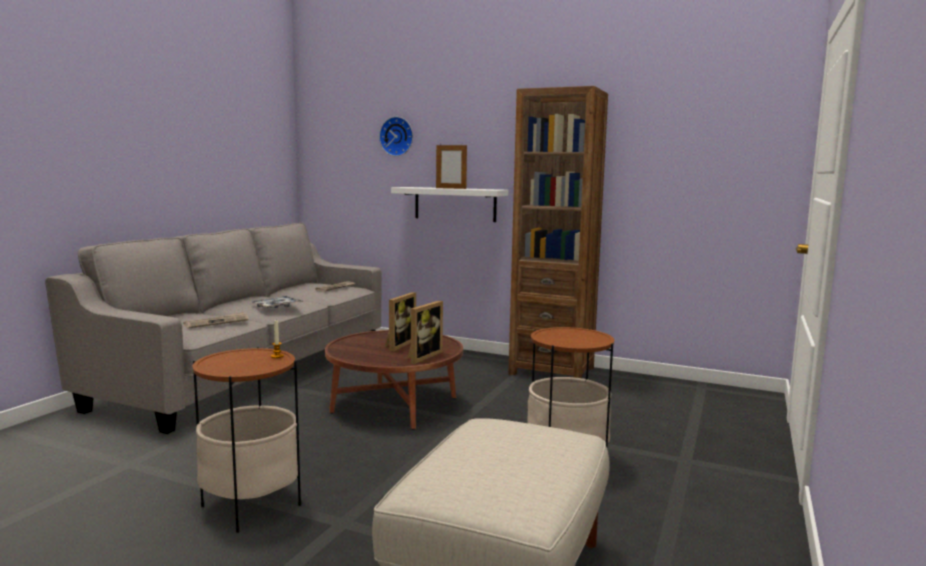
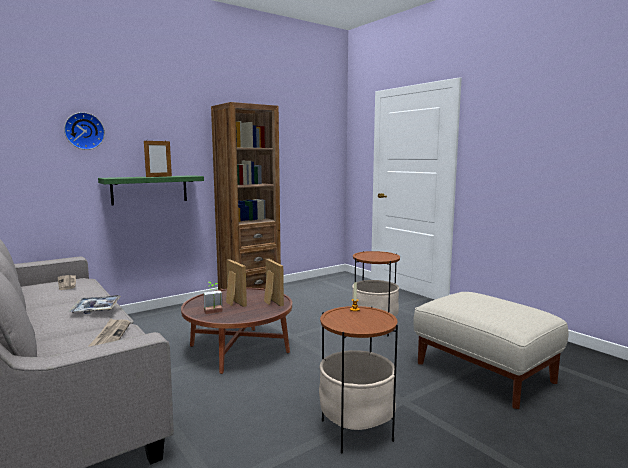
camera: 60 degrees left, 0 degrees up
(357, 345) = (214, 312): none -> potted plant
(455, 204) = (149, 189): white shelf -> green shelf

